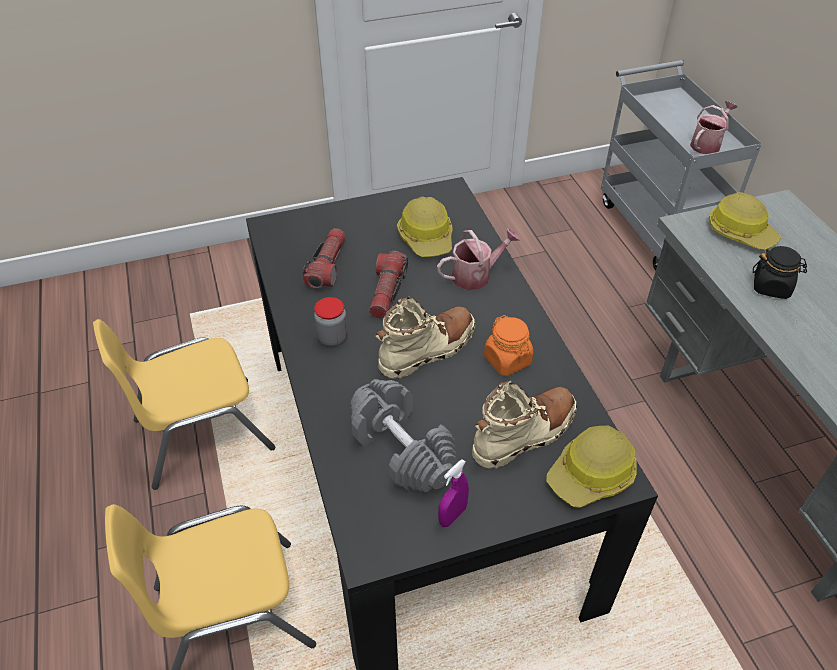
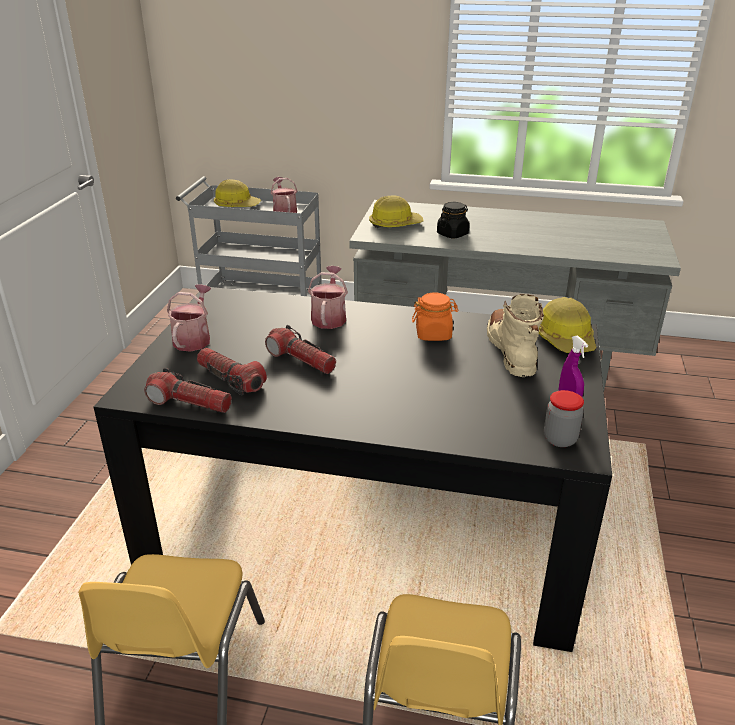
camera: 60 degrees left, 15 degrees down
(280, 261) = (189, 403): none -> flashlight
(332, 338) = (328, 403): jar -> jar (560, 439)
(371, 216) = (194, 338): none -> watering can
(401, 449) = (486, 407): grey dumbbell -> none
(427, 237) = (258, 323): hard hat -> hard hat (237, 205)
(427, 350) = (389, 362): beige boot -> none

